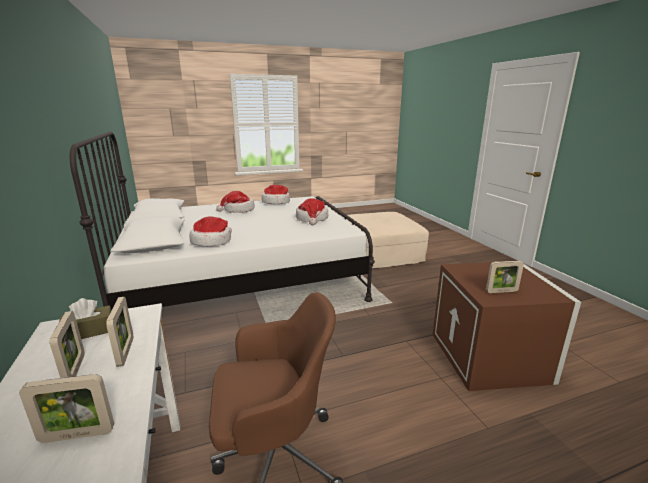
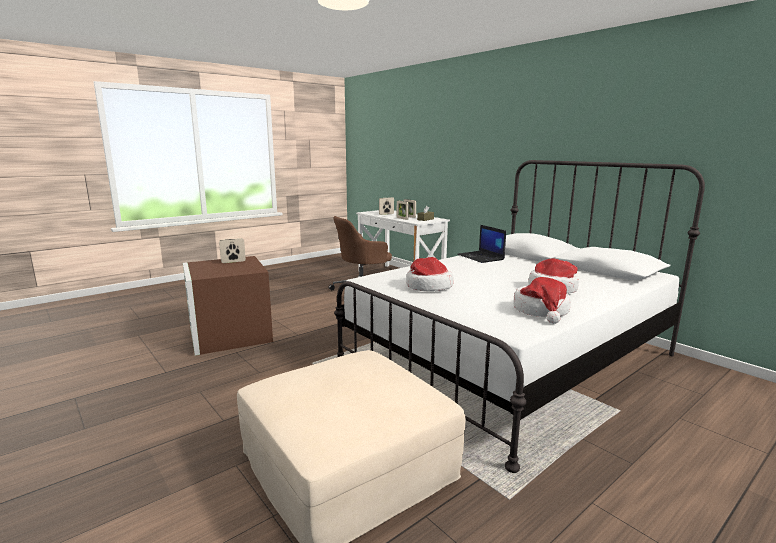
camera: 160 degrees right, 5 degrees down
(212, 241) = (481, 257): hat -> laptop

